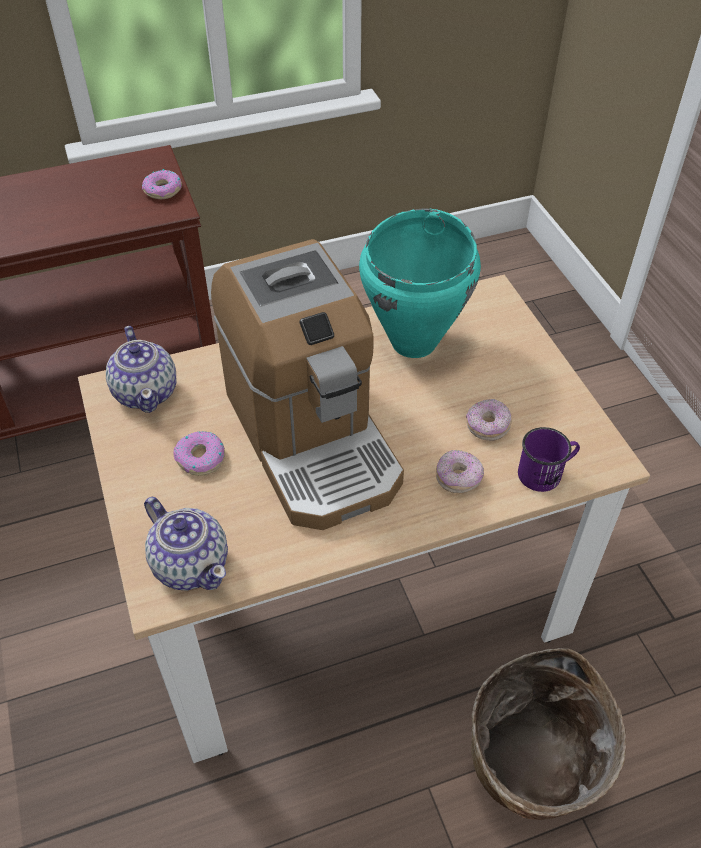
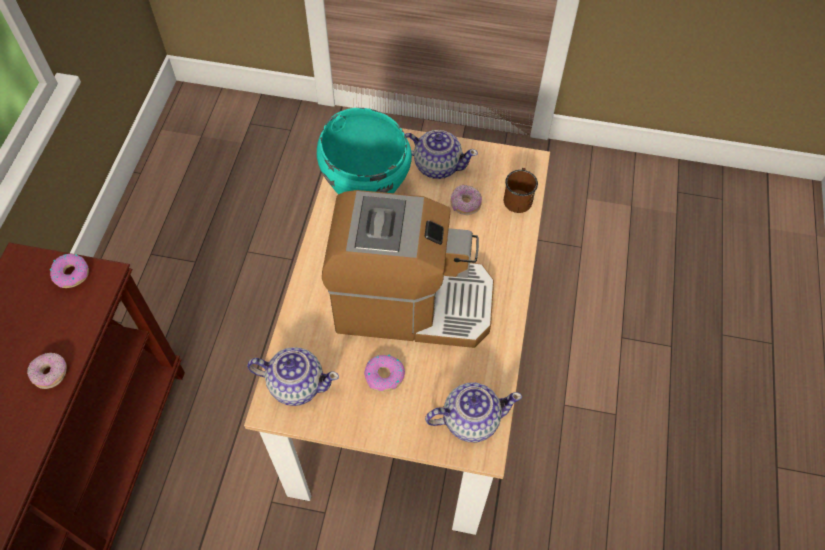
camera: 60 degrees left, 10 degrees up
(458, 478) = (494, 242): donut -> donut (50, 374)
(519, 376) = (436, 165): none -> teapot
(530, 771) = (583, 346): basket -> none
(545, 473) = (518, 197): purple mug -> brown mug

